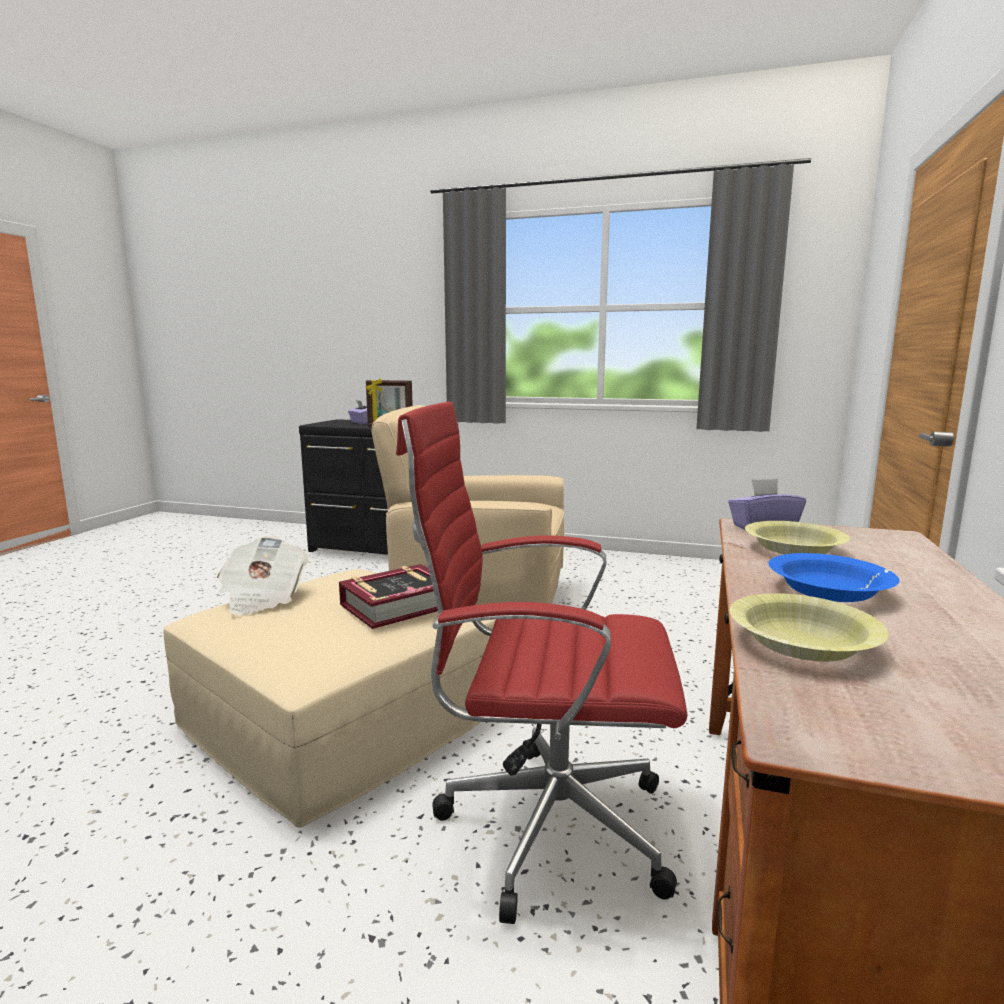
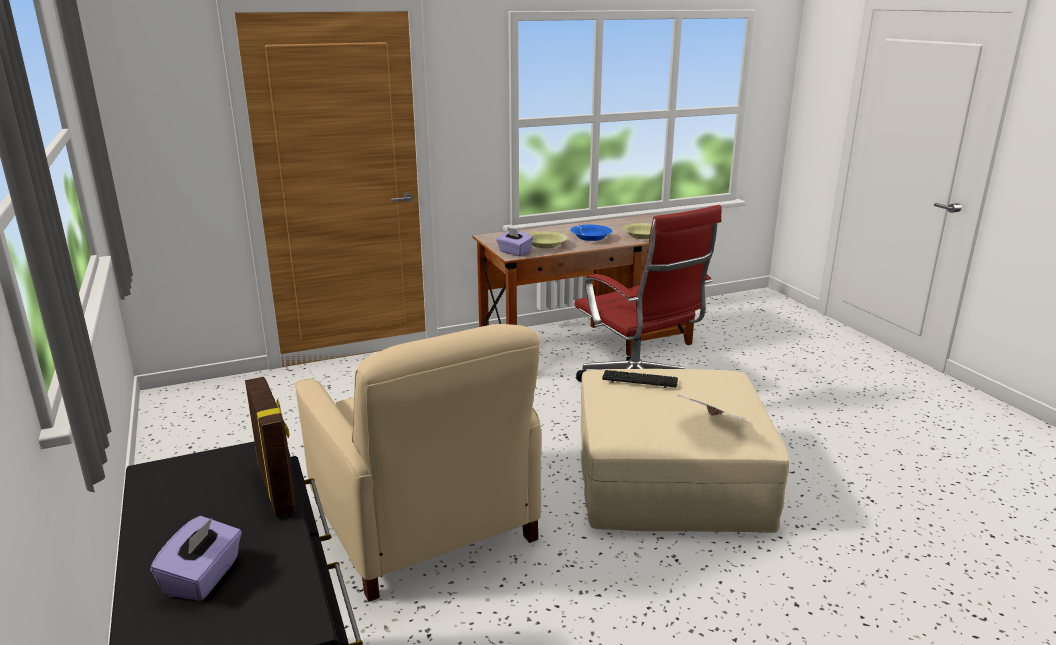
camera: 130 degrees left, 10 degrees up
(398, 605) = (640, 380): book -> keyboard

